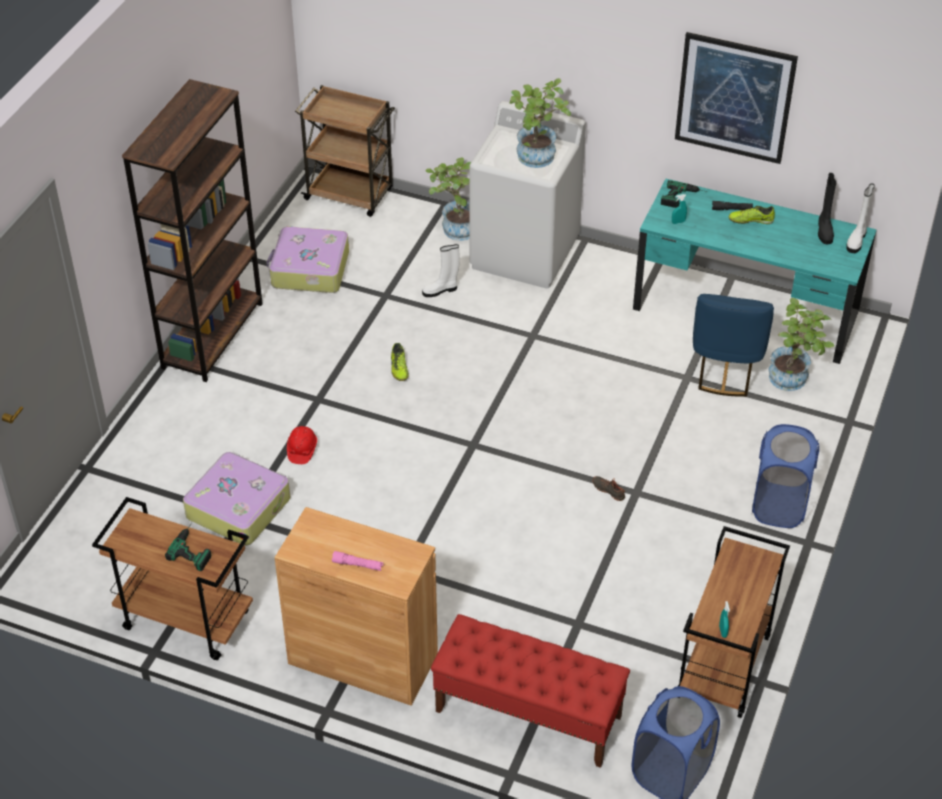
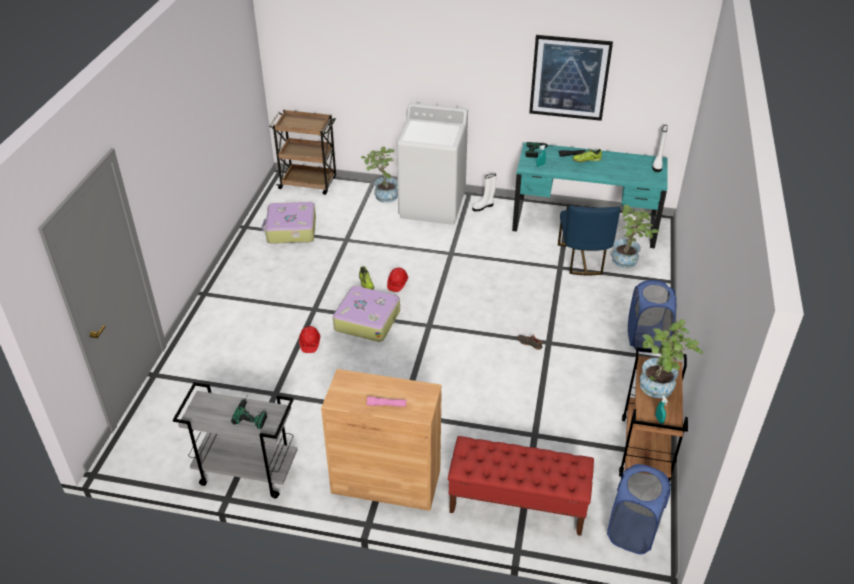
camera: 10 degrees left, 5 degrees down
(184, 620) = (246, 472): brown cart -> grey cart
(213, 335) = (231, 277): brown bookcase -> none
(238, 507) = (271, 387): suitcase -> suitcase (367, 320)
(441, 290) = (382, 233): white boot -> white boot (483, 206)
(443, 374) = (397, 284): none -> red hard hat
(536, 160) = (440, 135): potted plant -> potted plant (659, 390)
(824, 231) = (635, 161): black boot -> none

